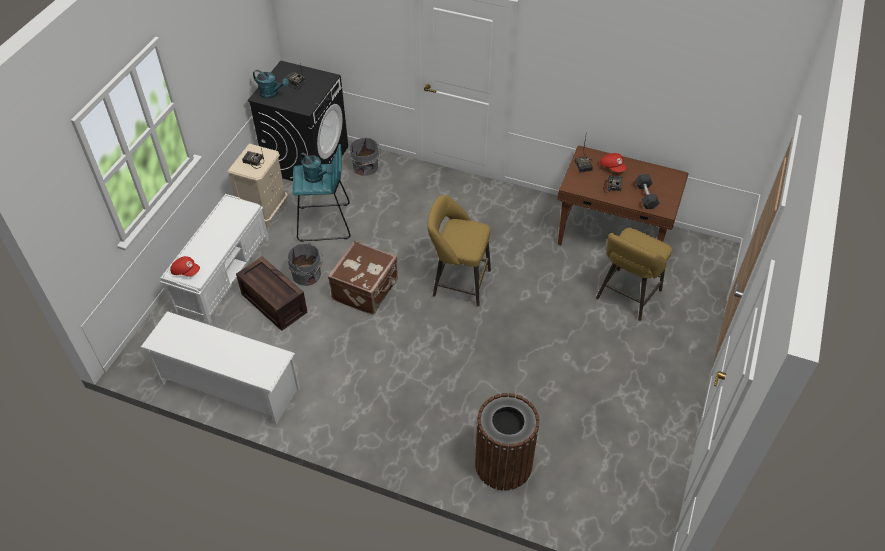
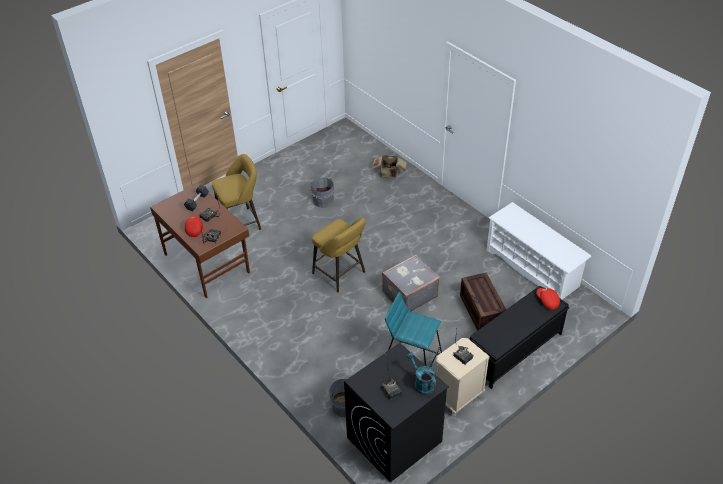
camera: 150 degrees left, 5 degrees down
(223, 274) = (513, 350): white bench -> black bench
(308, 275) = (446, 323): grey bucket -> grey bucket (322, 200)
(316, 178) = (414, 324): turquoise watering can -> none
(366, 290) = (409, 294): brown suitcase -> grey suitcase
(503, 464) = (389, 174): brown trash can -> cardboard box

